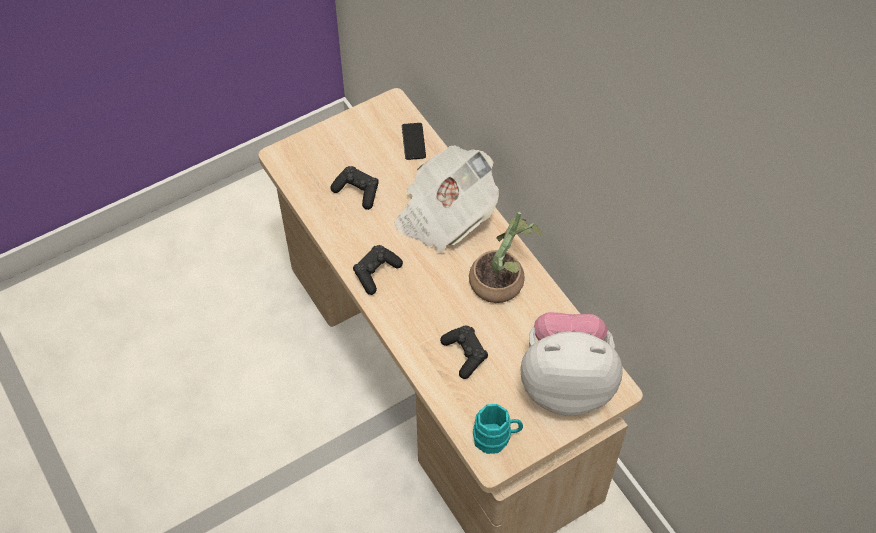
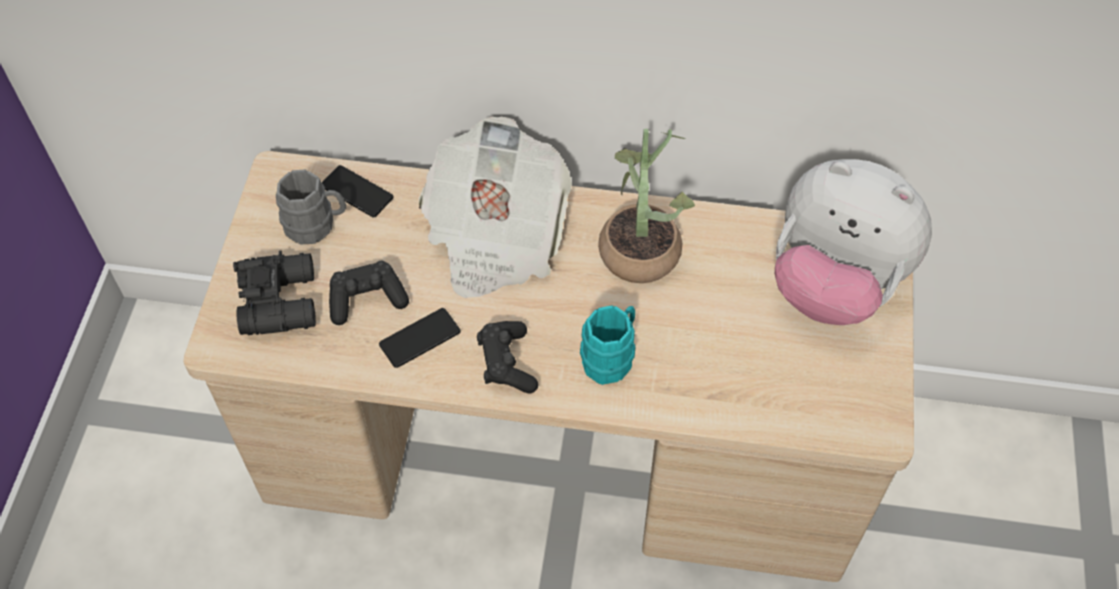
camera: 50 degrees left, 0 degrees up
(325, 160) = (281, 300): none -> black binoculars
(356, 228) = (420, 338): none -> phone
(379, 141) = (316, 225): none -> grey mug
(465, 354) = (710, 353): black game controller -> none
(496, 438) = (851, 402): turquoise mug -> turquoise mug (611, 356)
(566, 383) = (834, 284): plush toy -> plush toy turned 105 degrees counterclockwise

